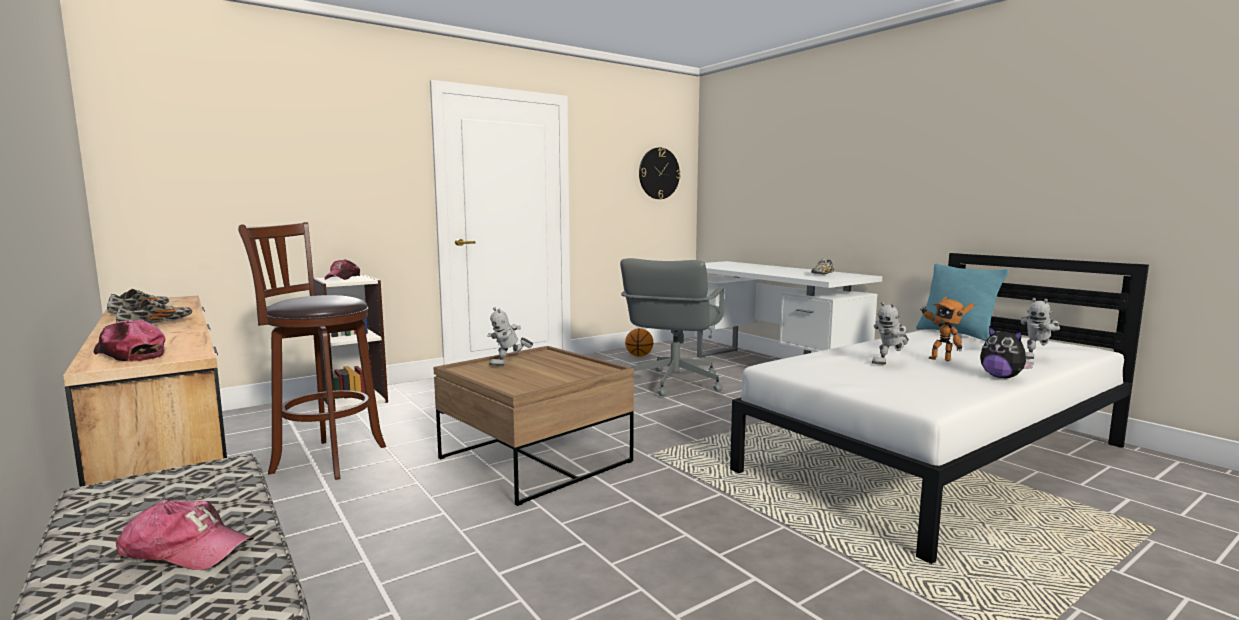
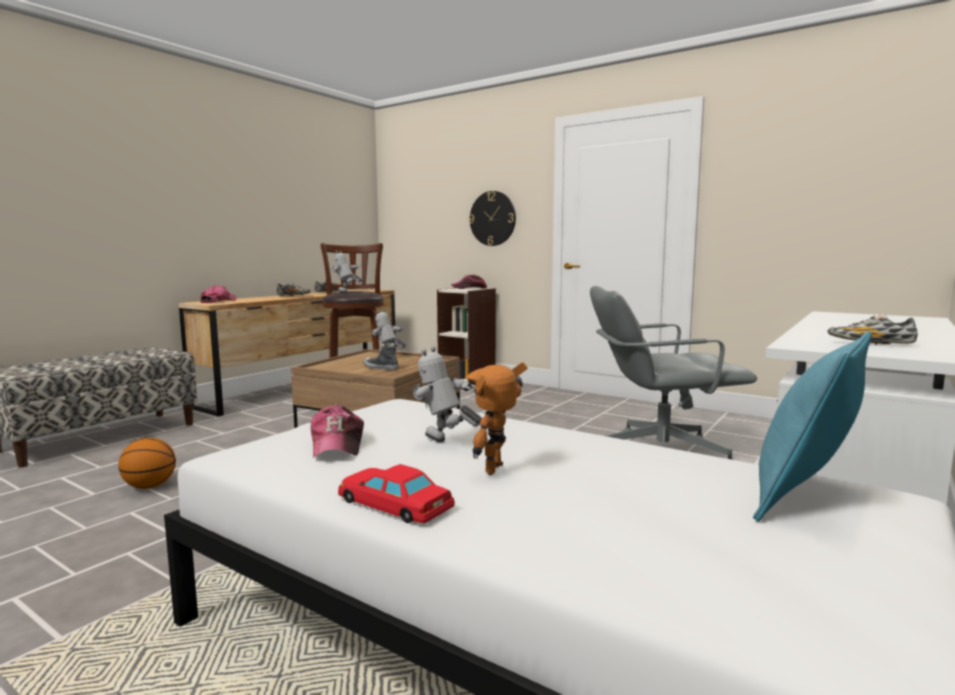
camera: 70 degrees right, 0 degrees up
(185, 550) = (78, 363): cap -> cap (337, 445)
(558, 370) = (380, 368): none -> shoe
(639, 356) = (748, 429): basketball -> basketball (150, 486)
(659, 173) = (863, 175): wall clock -> wall clock (492, 218)
(1002, 377) = (394, 504): plush toy -> red toy car
(1036, 358) = (598, 551): toy robot -> toy robot (346, 292)

